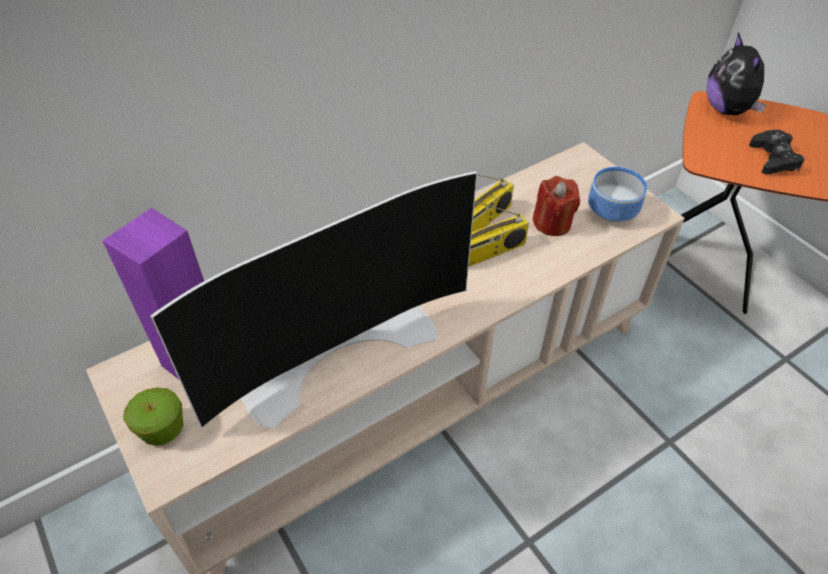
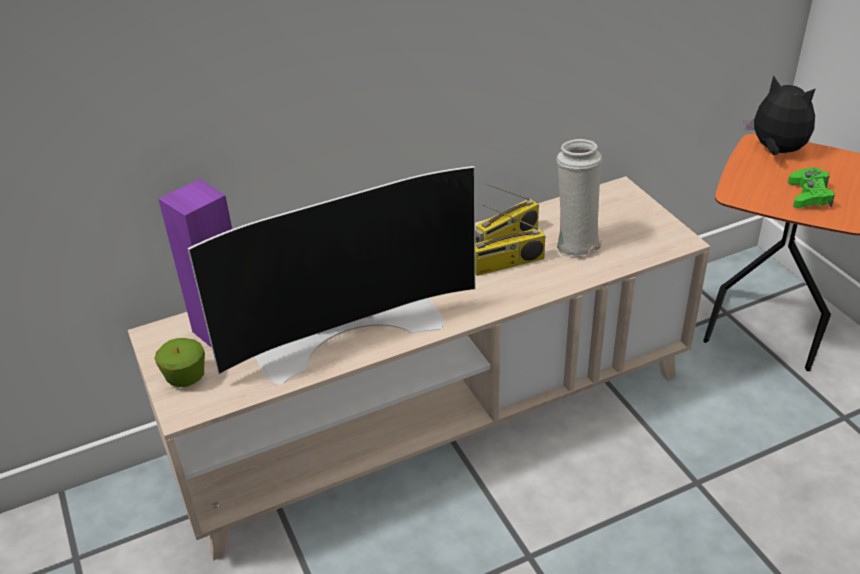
camera: 10 degrees right, 10 degrees down
(552, 223) = (575, 243): red candle -> white vase
(612, 213) = (637, 237): bowl -> none
(727, 110) = (775, 151): plush toy -> plush toy turned 135 degrees clockwise
(773, 159) = (809, 195): black game controller -> green game controller

